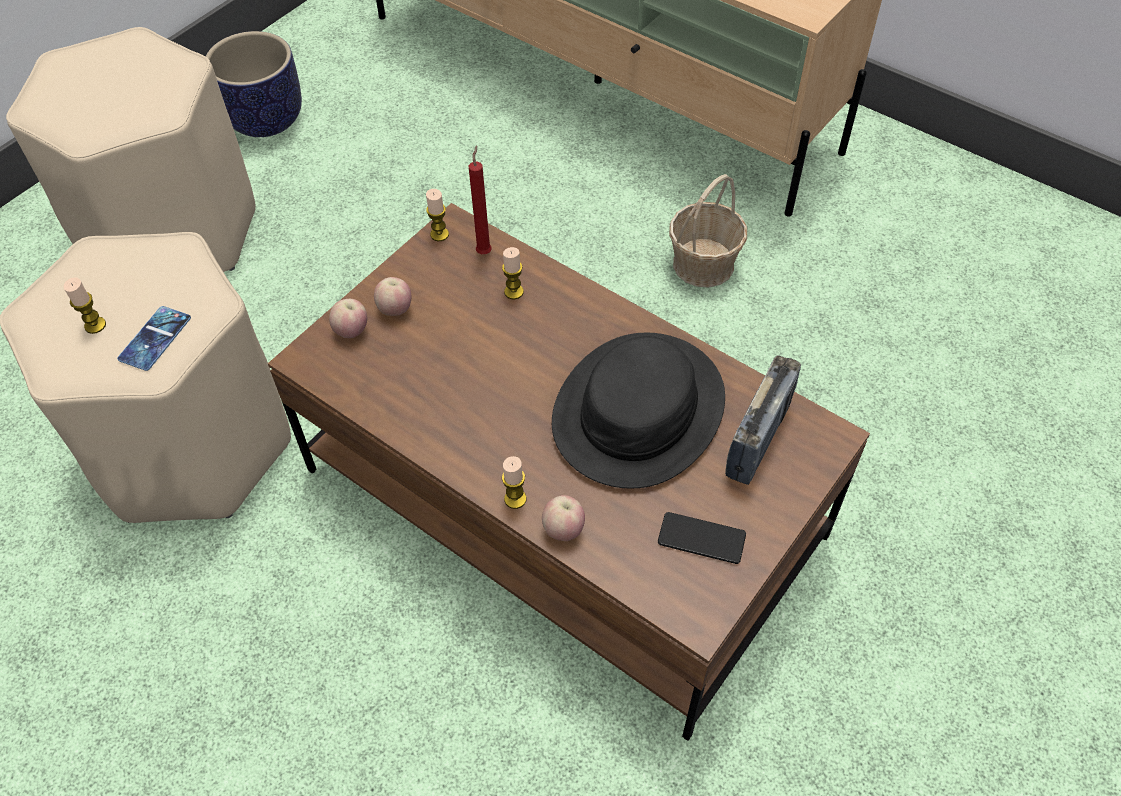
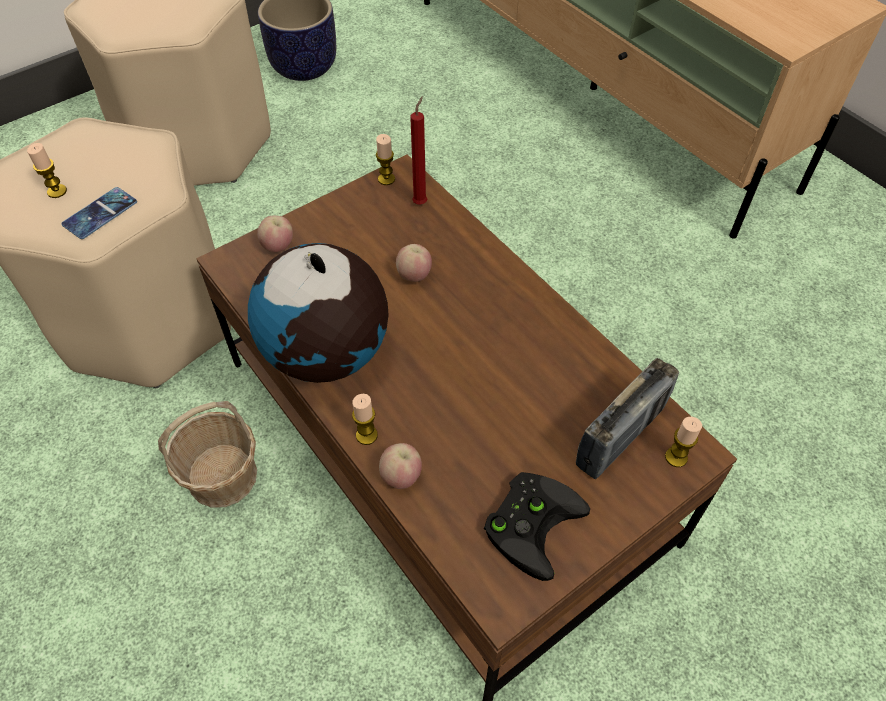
camera: 15 degrees right, 0 degrees up
(395, 309) = (323, 236): apple -> apple (414, 275)
(445, 429) = (327, 354): none -> globe
(514, 292) = (434, 244): candle -> candle (676, 457)
(639, 411) = (512, 381): black hat -> none
(701, 538) = (531, 521): phone -> black game controller
(704, 264) = (640, 264): basket -> basket (223, 476)

